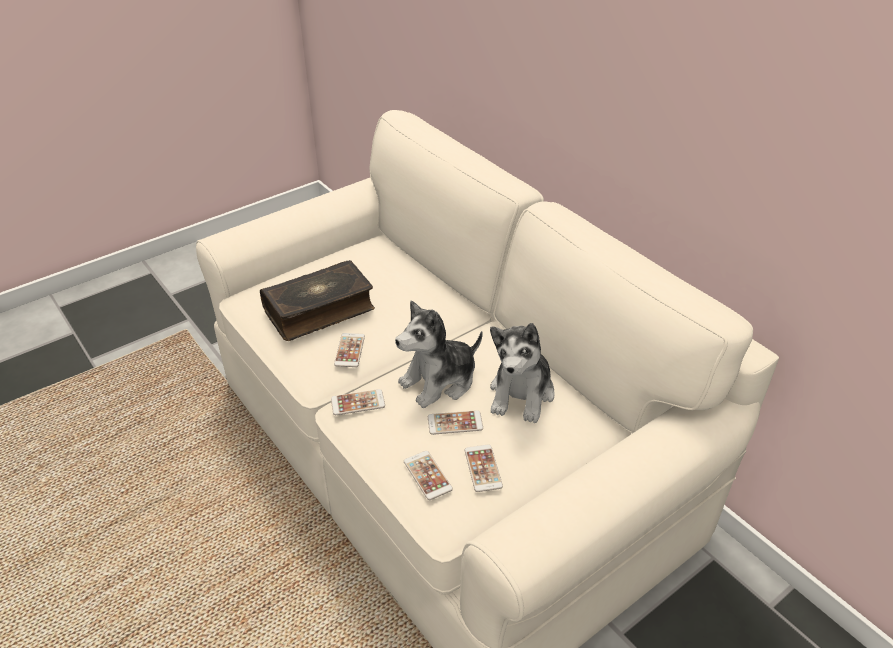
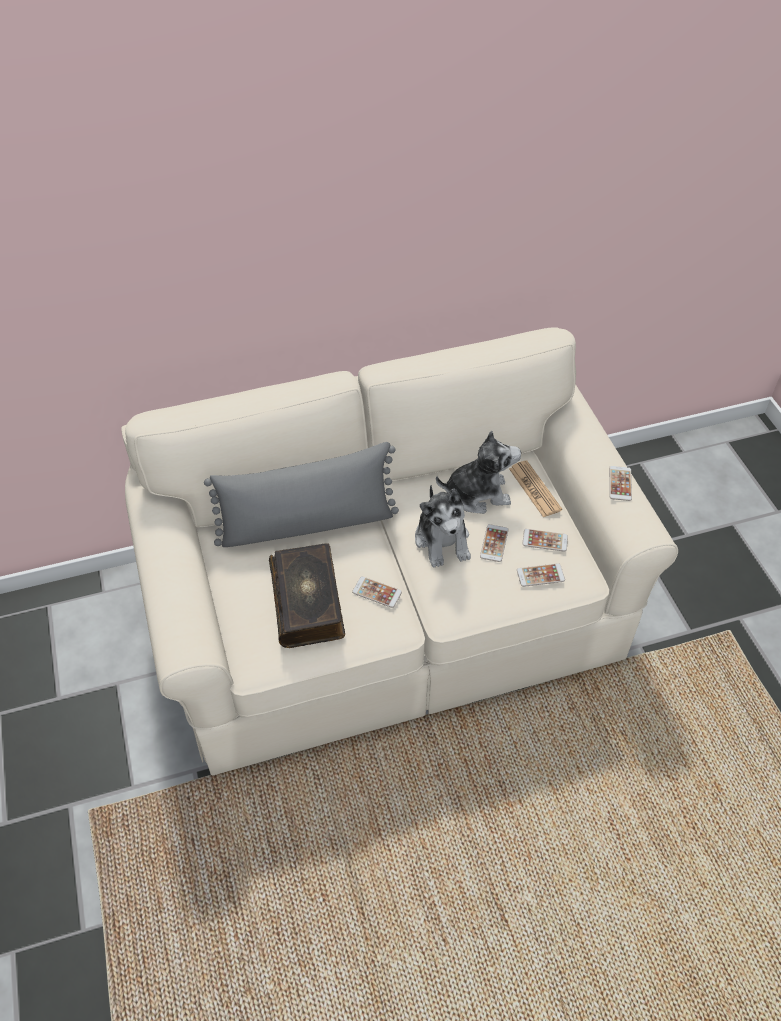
camera: 70 degrees left, 10 degrees up
(358, 403) = (445, 601): phone -> phone (620, 483)
(415, 287) = (307, 523): none -> grey pillow
(522, 394) = (477, 494): plush toy -> plush toy turned 45 degrees counterclockwise
(560, 442) = (534, 489): none -> newspaper

